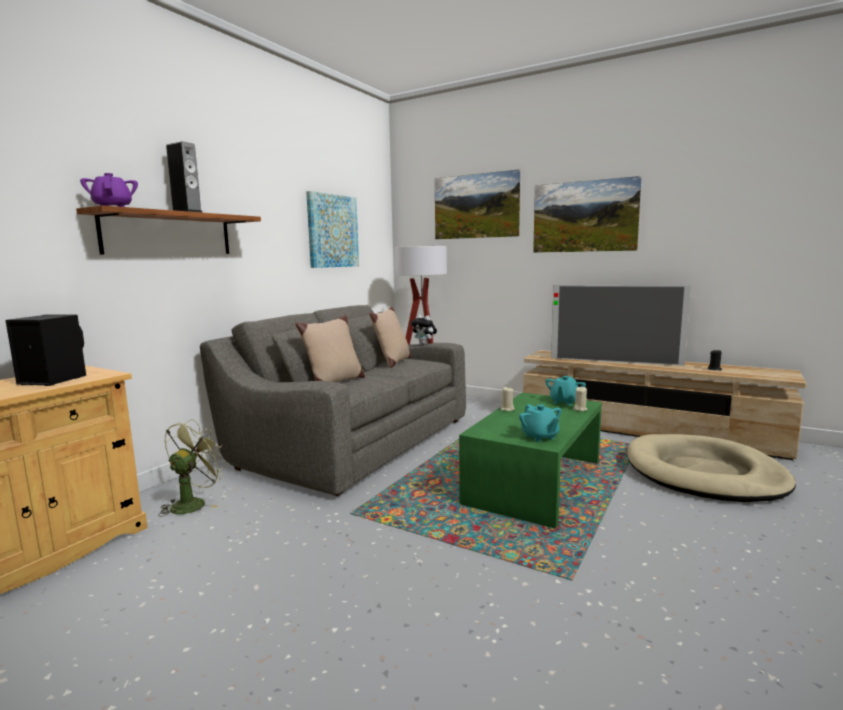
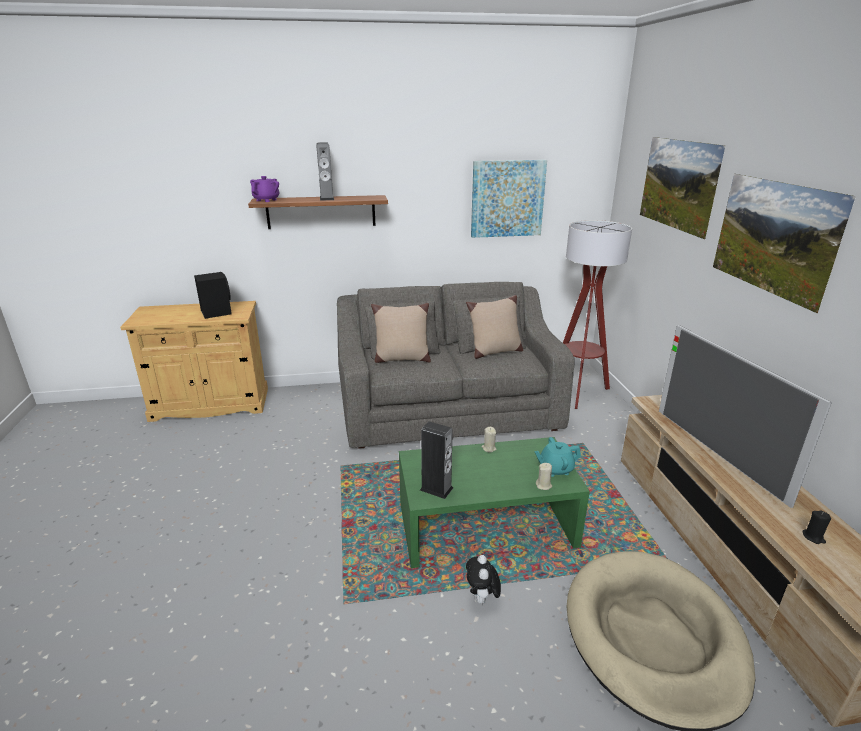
camera: 50 degrees right, 15 degrees up
(193, 503) = (298, 408): green fan -> none
(424, 344) = (548, 341): plush toy -> plush toy (482, 599)
(539, 436) = (436, 489): turquoise teapot -> speaker

